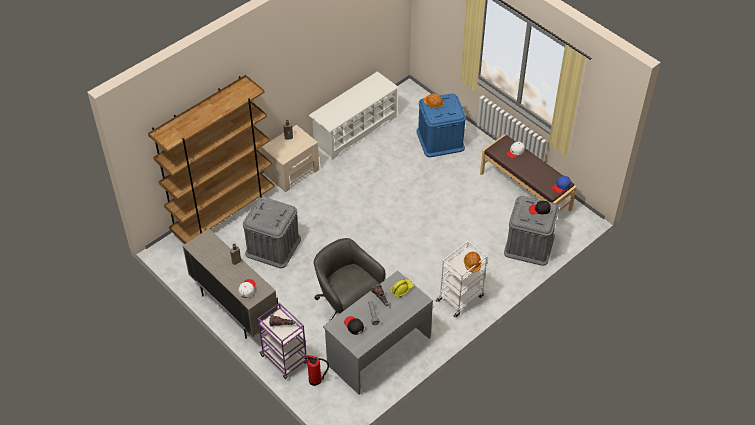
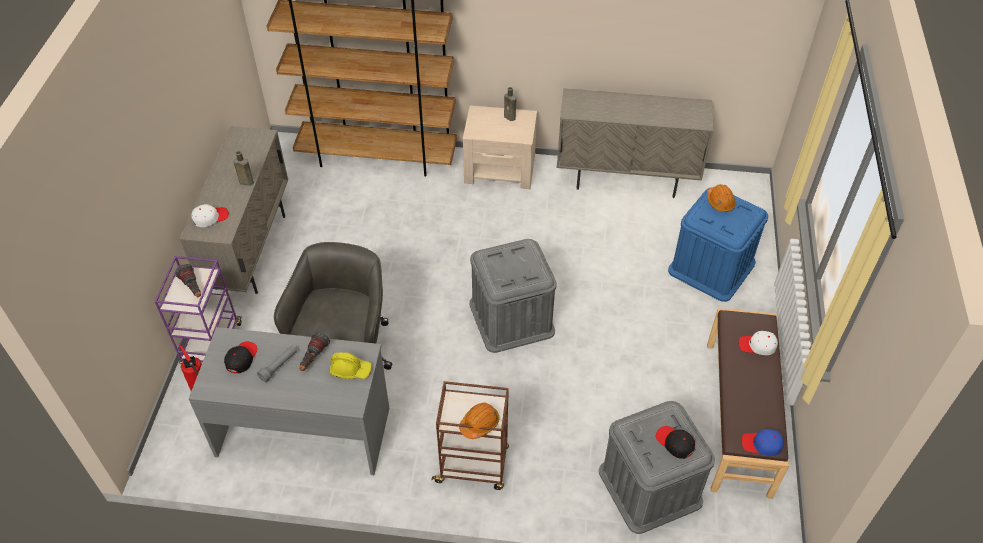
camera: 50 degrees right, 0 degrees up
(273, 246) = (373, 225): grey storage box -> grey storage box (511, 318)
(355, 130) = (626, 180): white shoe rack -> beige cabinet
(460, 298) = (473, 465): white cart -> brown cart

